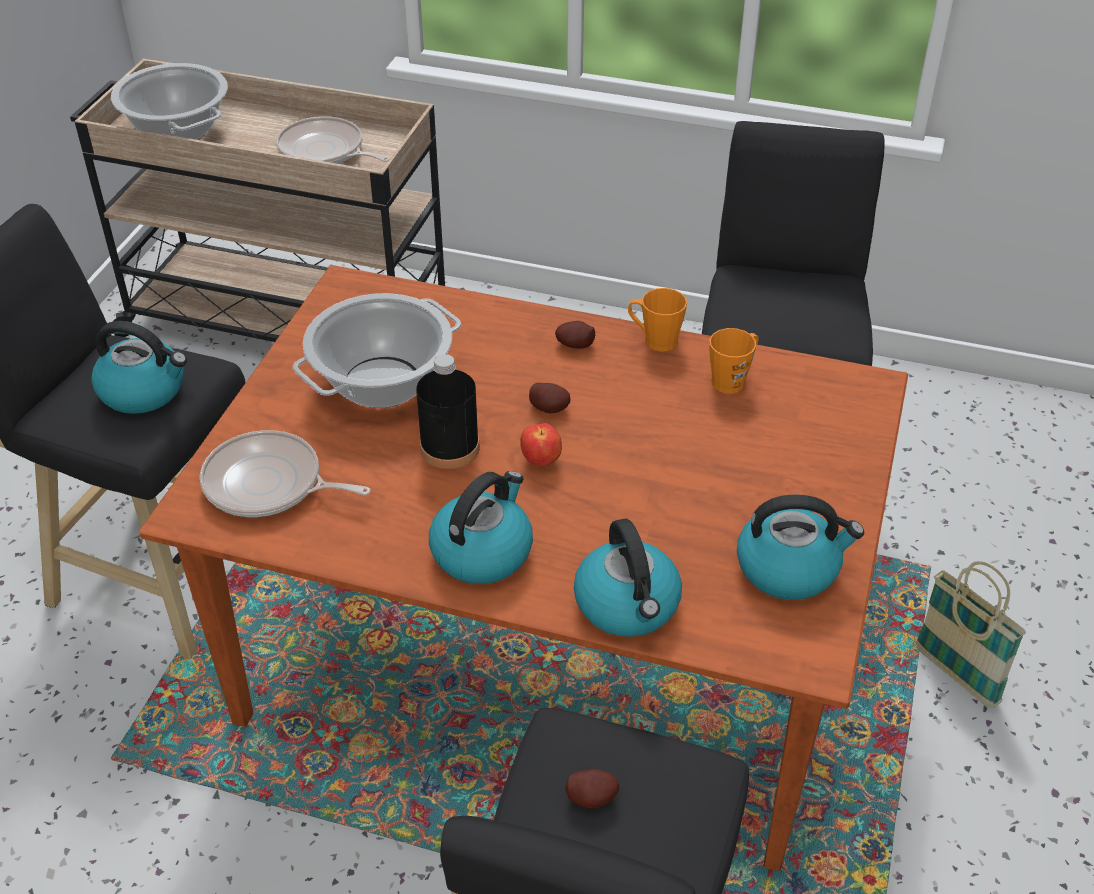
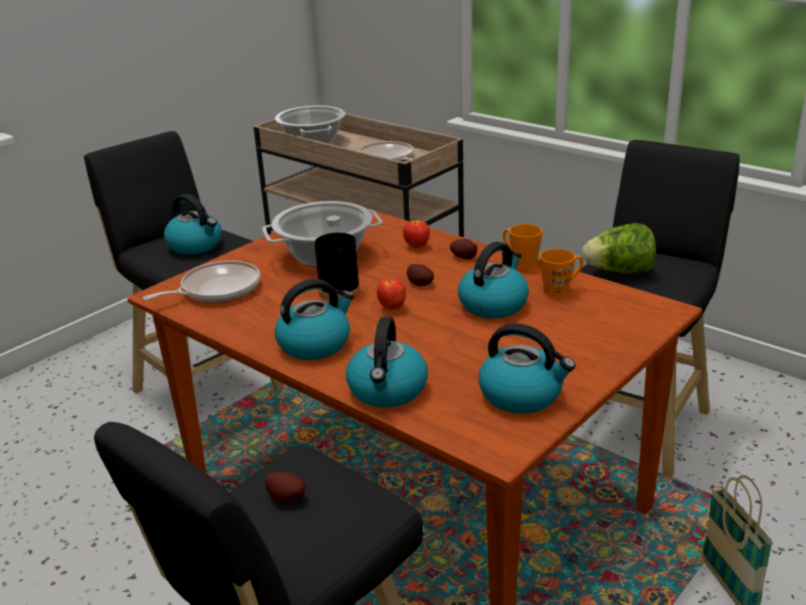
camera: 25 degrees right, 15 degrees down
(269, 484) = (216, 289): frying pan -> frying pan turned 105 degrees clockwise
(499, 337) = (416, 246): none -> apple
(666, 424) = (493, 304): none -> kettle
(766, 319) = (619, 272): none -> lettuce

